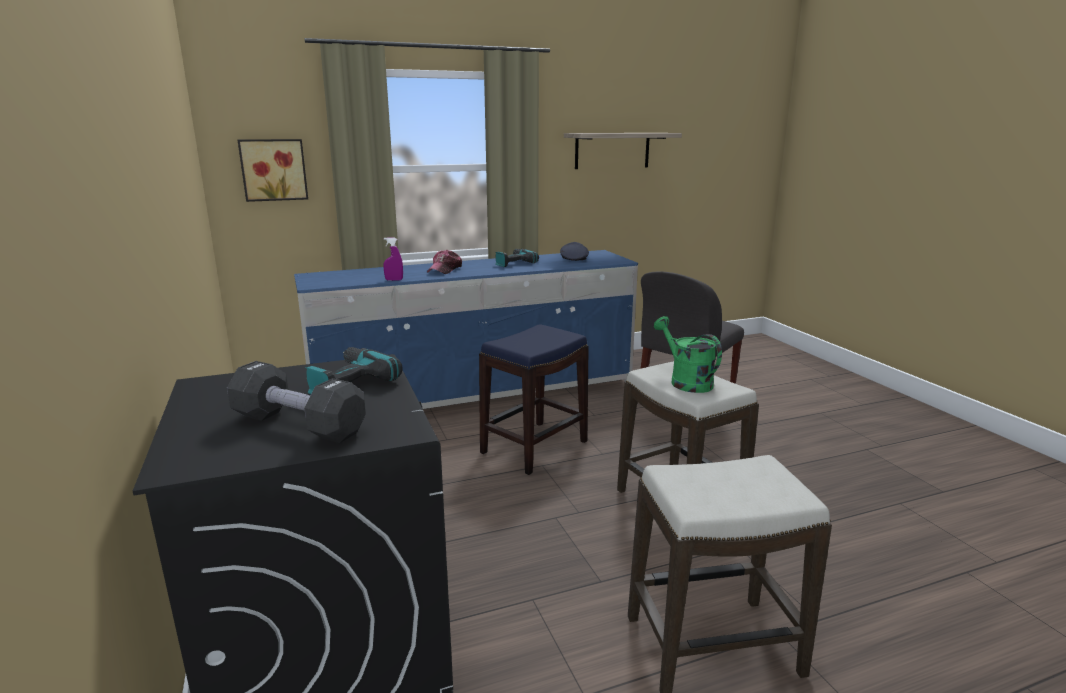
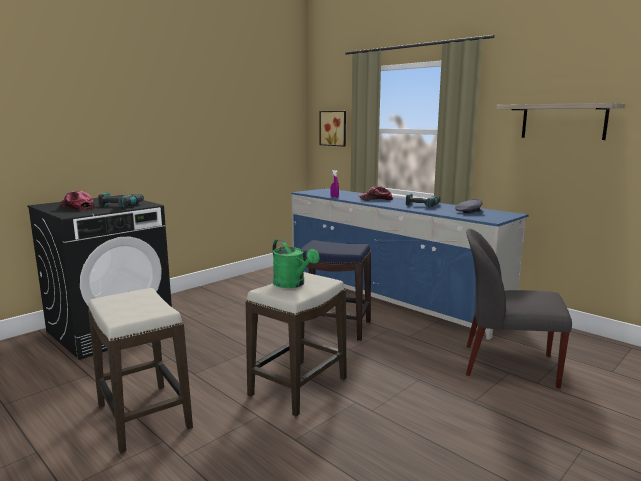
camera: 65 degrees right, 5 degrees down
(299, 424) = (76, 207): black dumbbell -> cap
(685, 381) = (292, 284): green watering can -> green watering can turned 105 degrees clockwise

